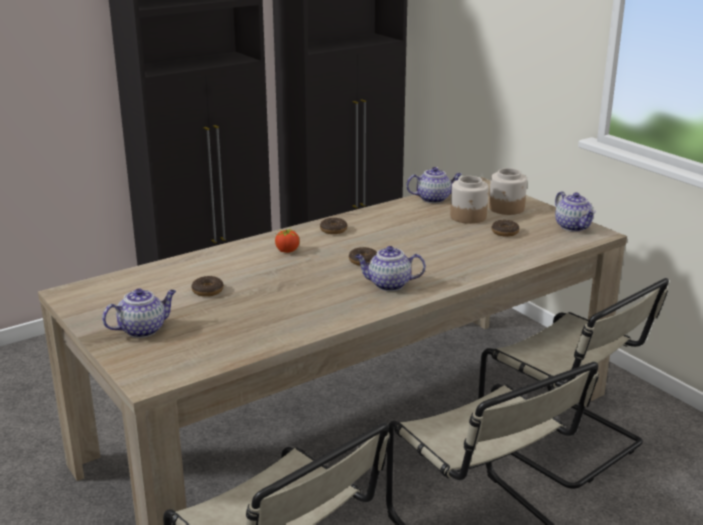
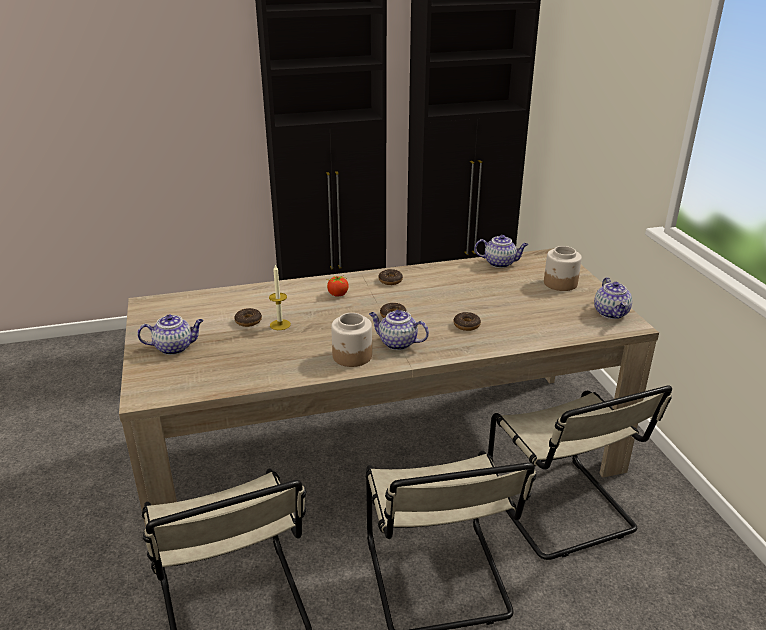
camera: 20 degrees right, 5 degrees up
(247, 288) = (280, 325): none -> candle
(468, 217) = (518, 286): jar -> jar (352, 356)
(505, 232) = (540, 308): donut -> donut (466, 325)

